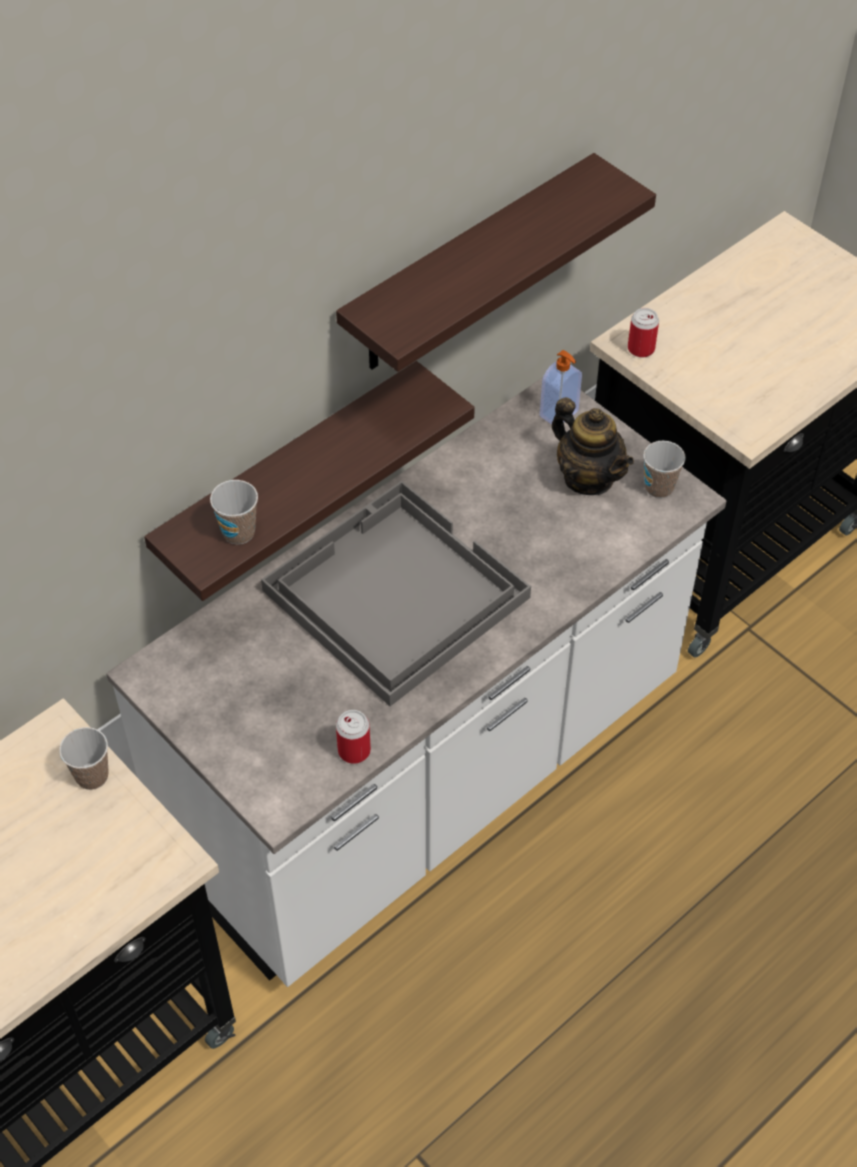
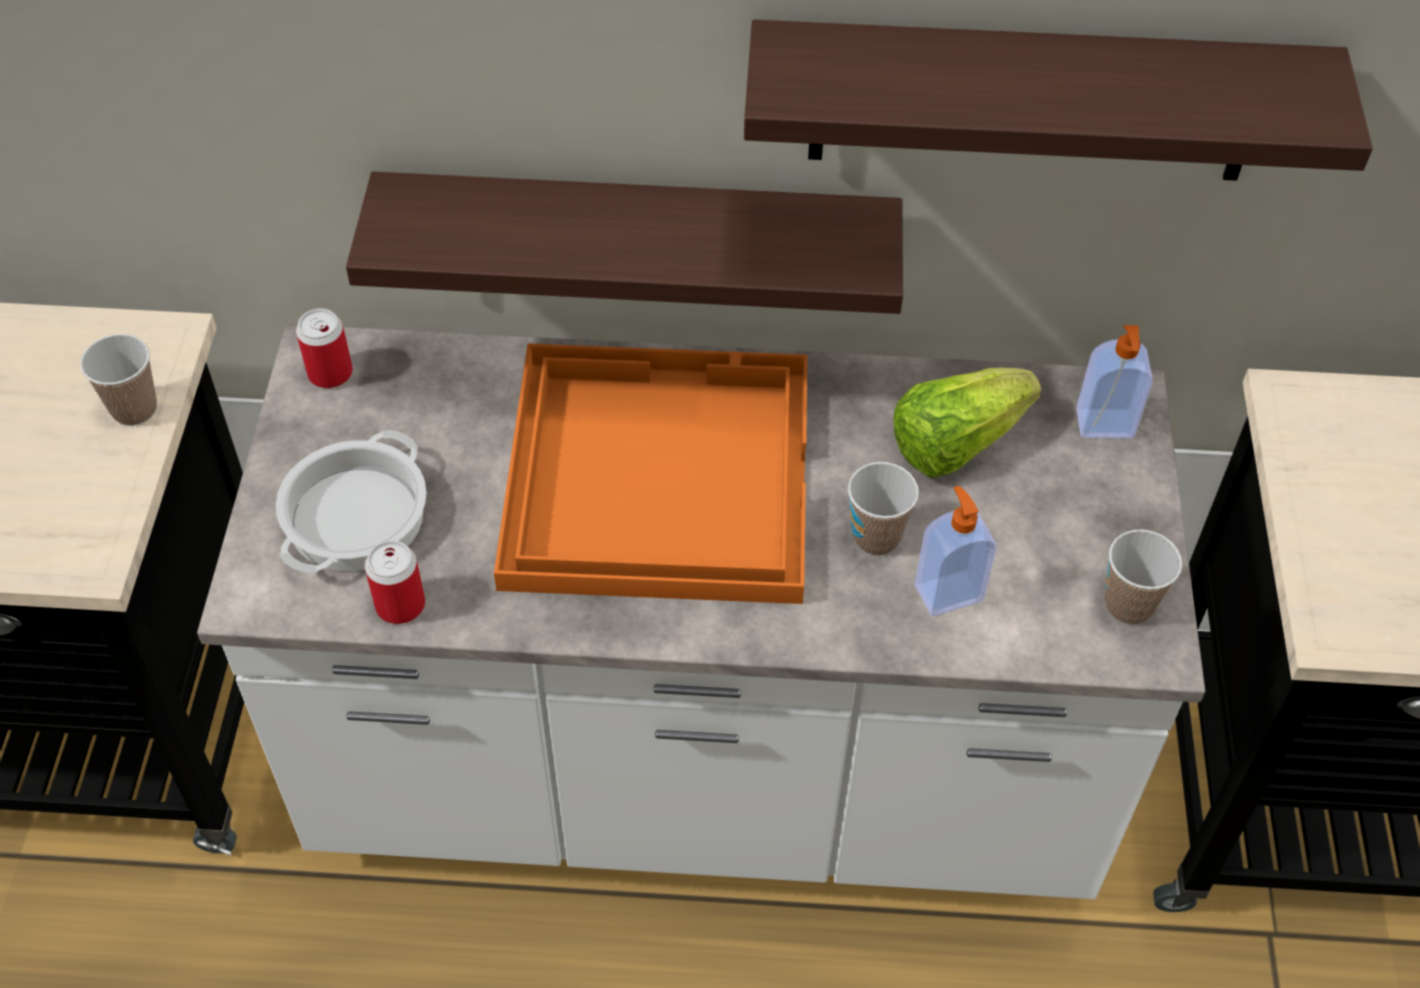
camera: 45 degrees right, 0 degrees up
(238, 532) = (462, 237): cup -> cup (876, 537)
(276, 731) = (355, 515): none -> cooking pot
(393, 594) = (655, 474): grey tray -> orange tray
(507, 472) = (956, 442): none -> lettuce
(582, 542) = (947, 591): none -> soap dispenser
(588, 477) = (1049, 524): teapot -> none
(641, 349) = (1306, 422): can -> can (330, 373)

